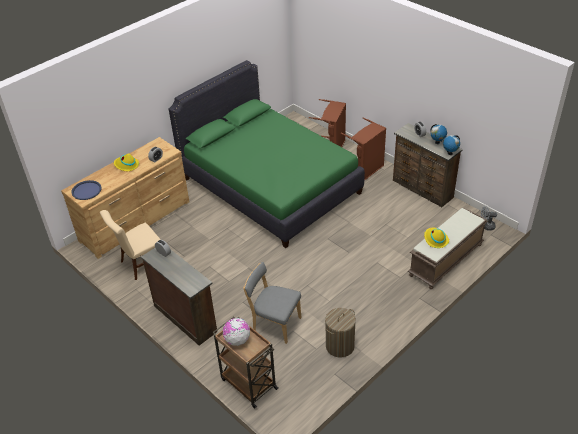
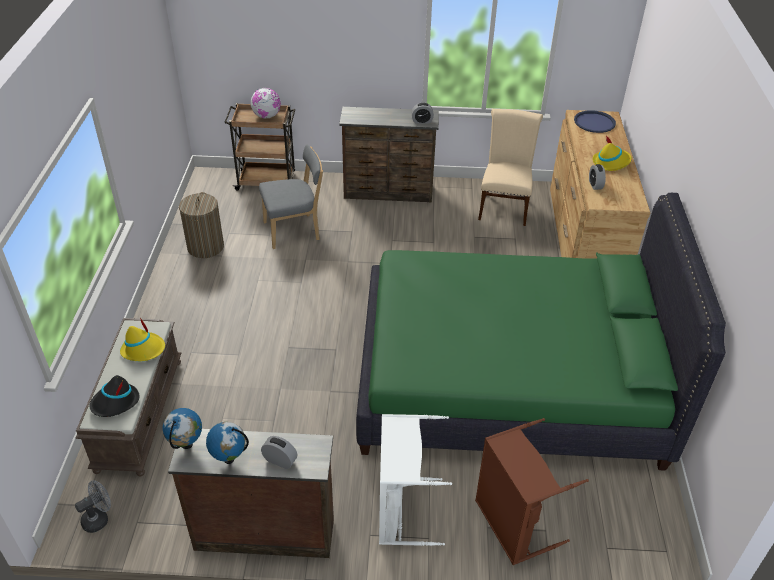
camera: 135 degrees right, 0 degrees up
(365, 170) = (401, 510): brown laundry basket -> white laundry basket
(463, 221) = (115, 402): none -> black hat

